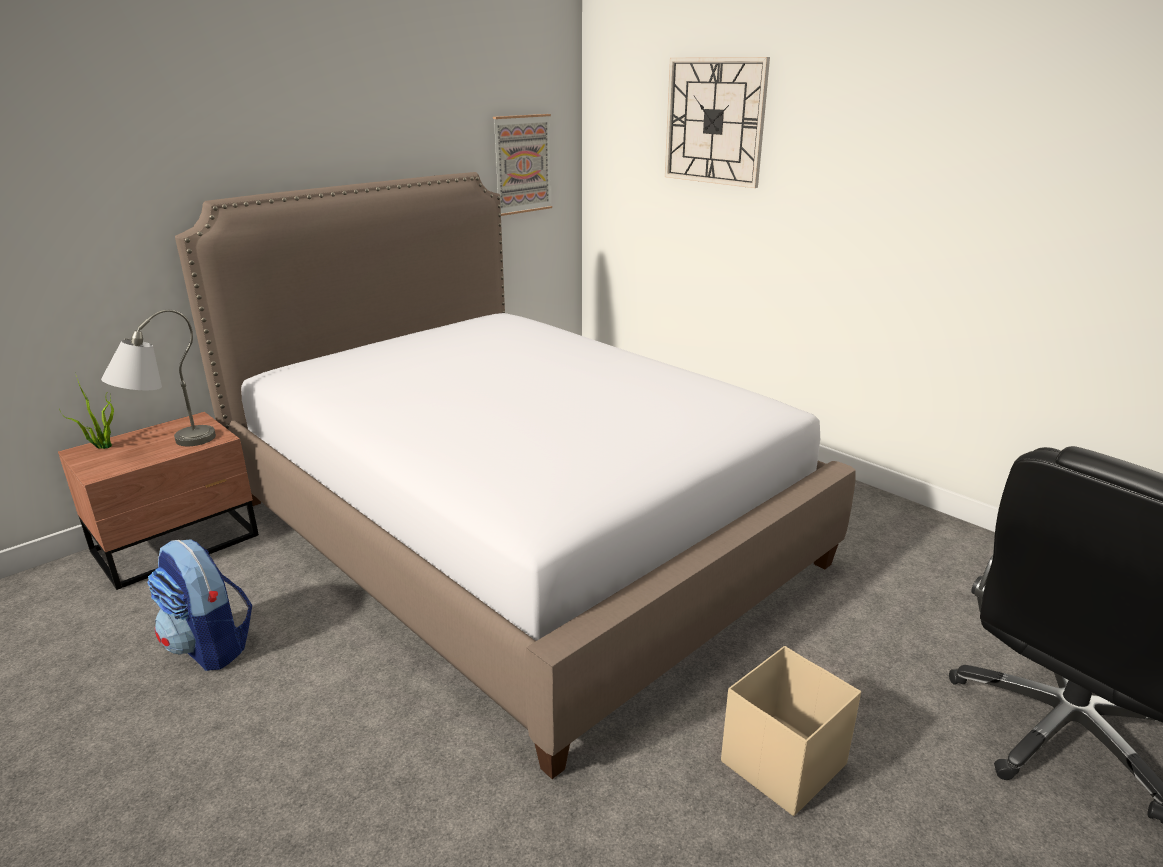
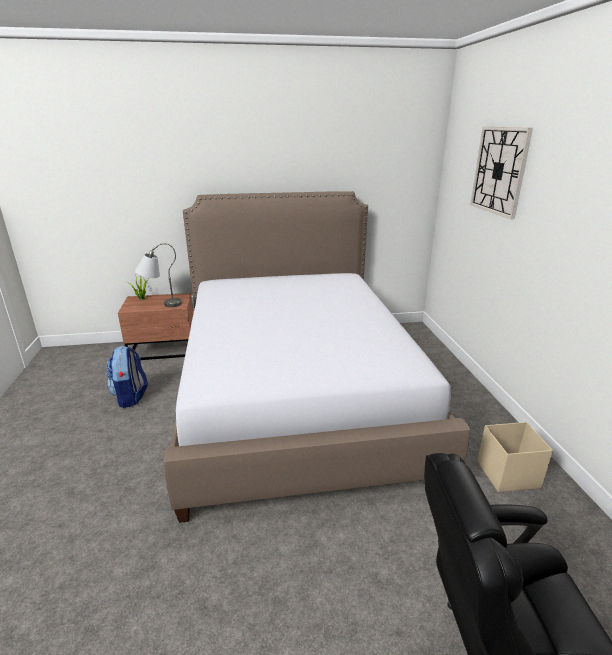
camera: 35 degrees right, 0 degrees up
(522, 164) = (392, 189): picture -> none
(781, 764) = (286, 584): beige storage box -> beige storage box (506, 474)

